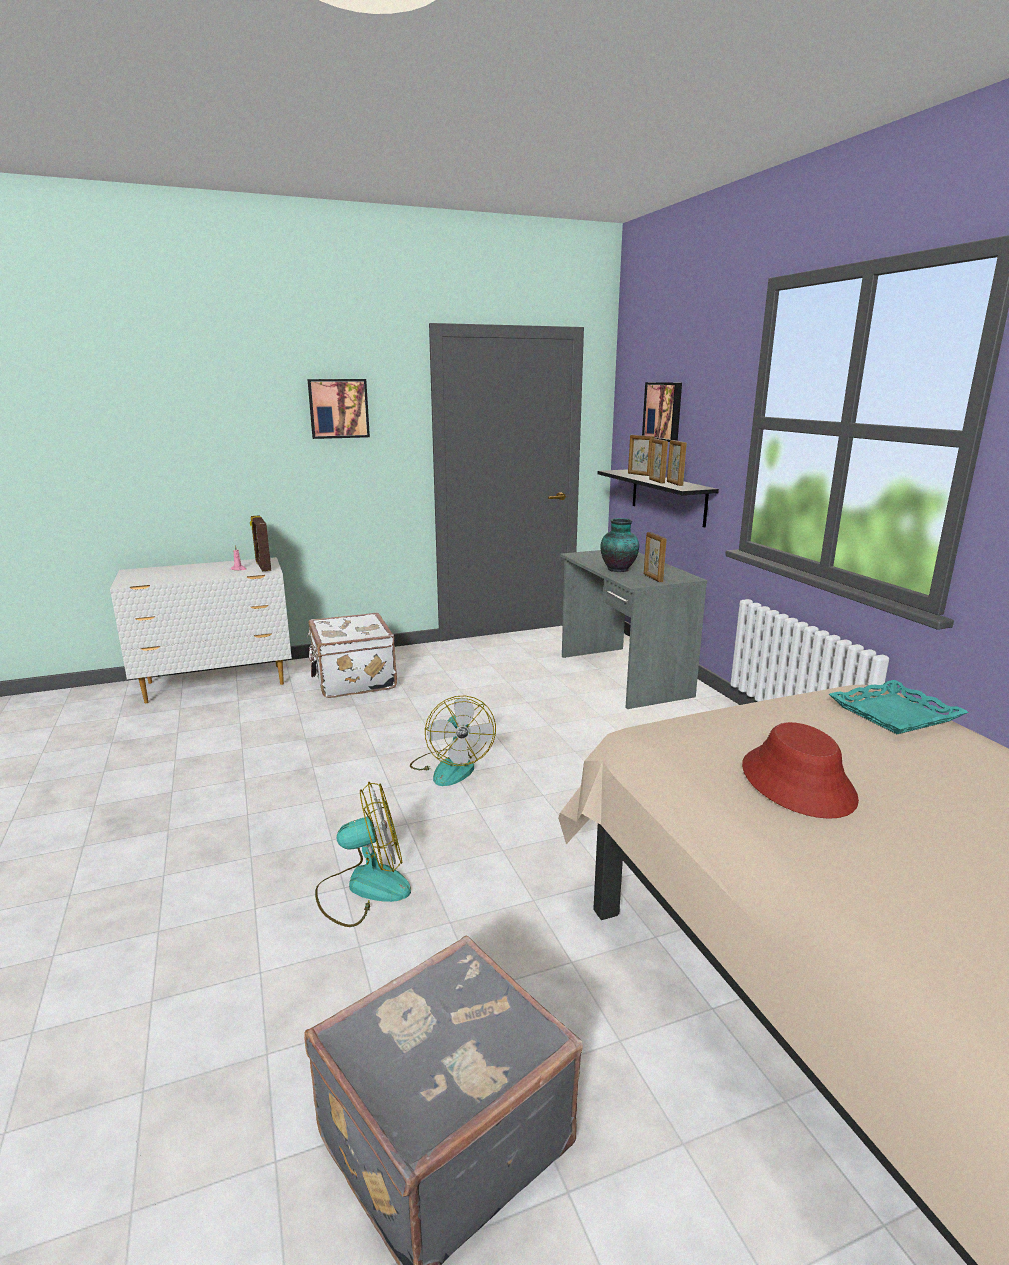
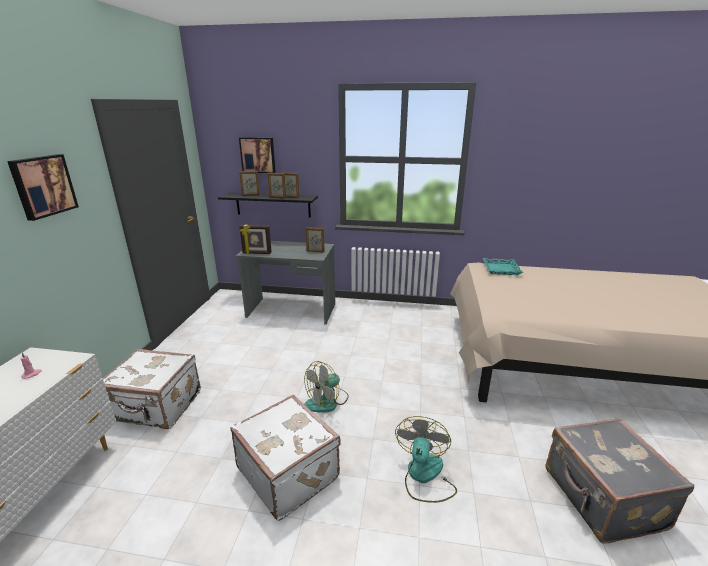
camera: 60 degrees left, 5 degrees up
(262, 566) = (49, 359): picture frame -> picture frame (257, 253)
(309, 783) = (289, 472): none -> white suitcase
(451, 767) = (327, 401): fan -> fan turned 120 degrees clockwise
(618, 570) = (290, 253): vase -> none
(798, 783) = (548, 302): red hat -> none

